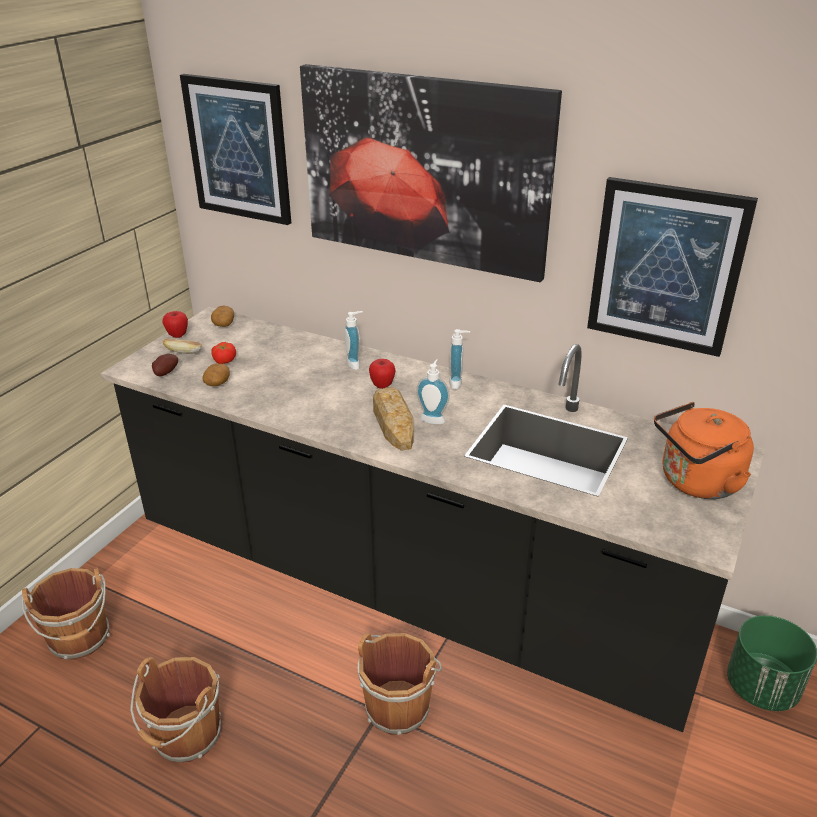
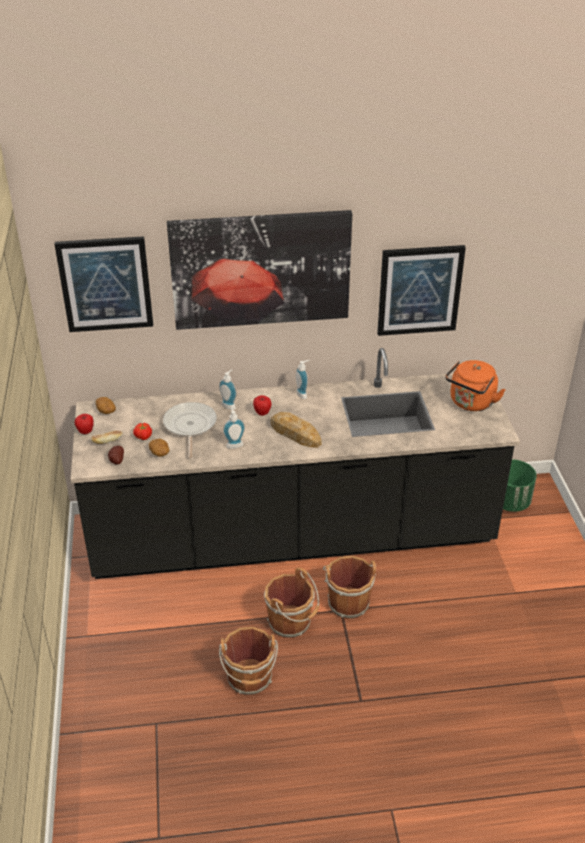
camera: 35 degrees left, 5 degrees up
(80, 639) = (122, 670): brown bucket -> brown bucket (291, 623)
(284, 369) = (189, 426): none -> frying pan
(433, 418) = (313, 422): soap dispenser -> soap dispenser (234, 444)

